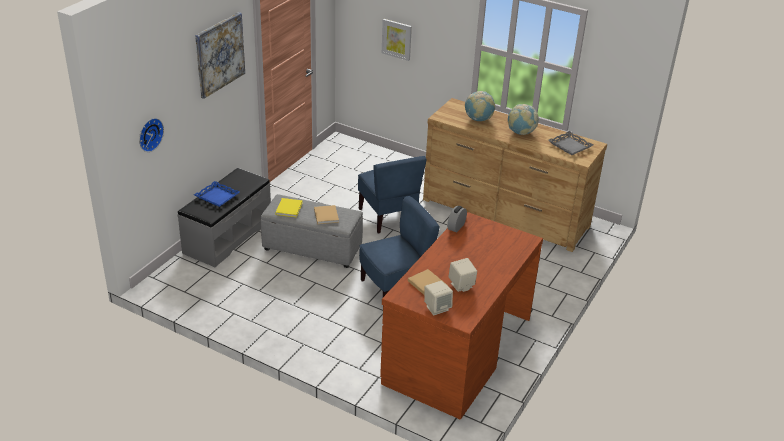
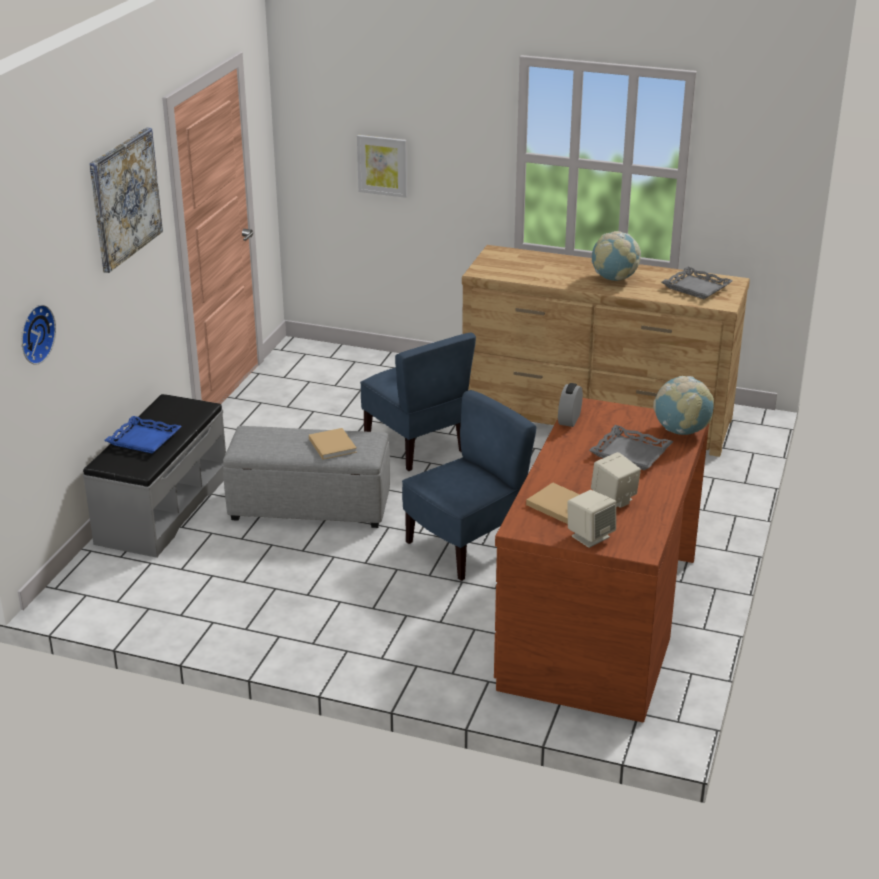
camera: 10 degrees left, 5 degrees down
(289, 208) = (267, 442): yellow book -> none
(478, 119) = (541, 268): globe -> globe (681, 431)
(484, 256) = (630, 453): none -> grey tray

